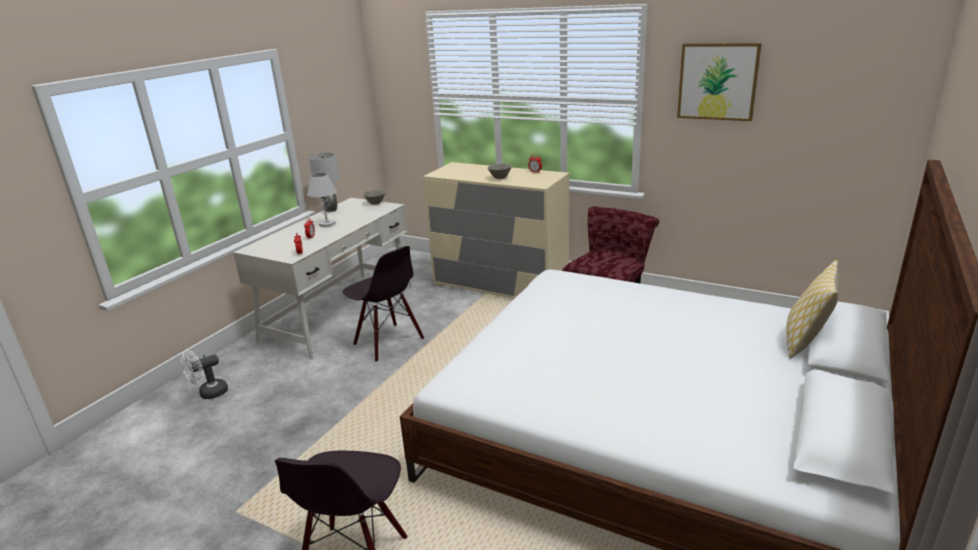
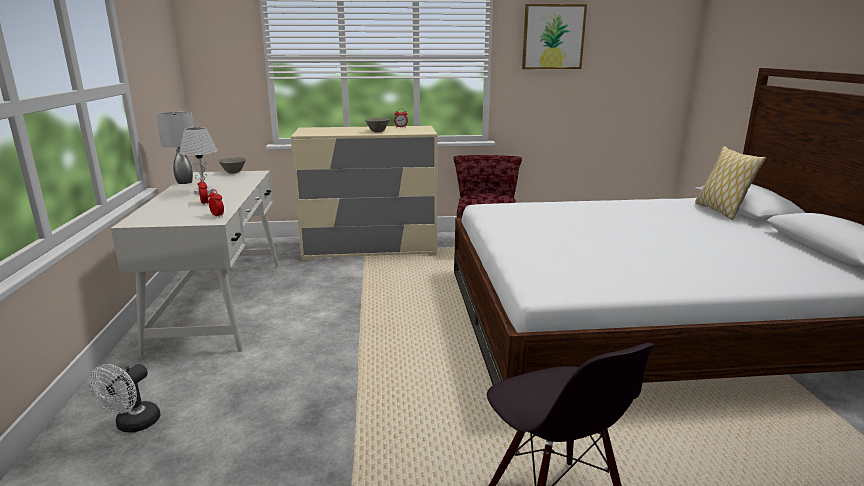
camera: 35 degrees left, 5 degrees down
(388, 342) = (316, 314): black chair -> none

